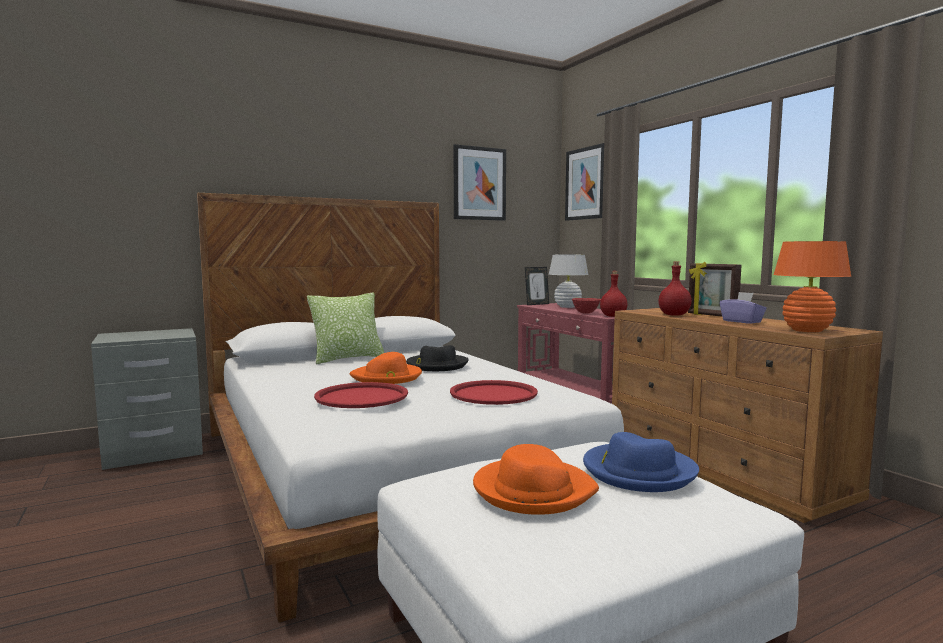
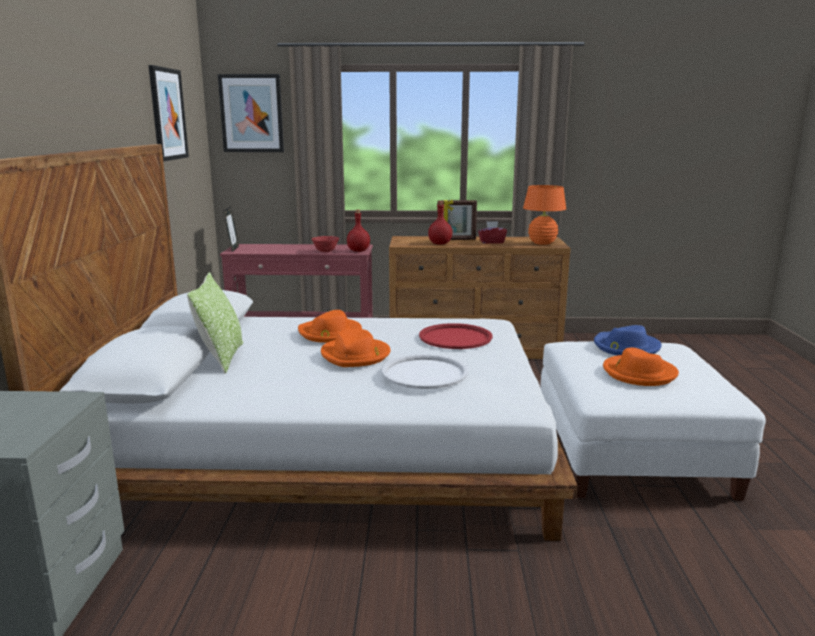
camera: 60 degrees left, 10 degrees up
(362, 397) = (424, 373): red tray -> white tray
(436, 365) = (330, 333): black hat -> orange hat
(567, 307) = (274, 247): white table lamp -> none
(742, 321) = (491, 242): purple tissue box -> red tissue box

